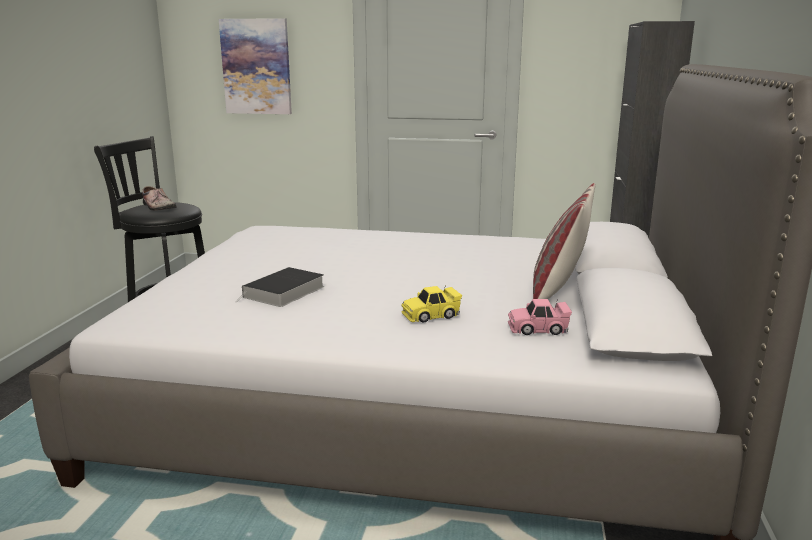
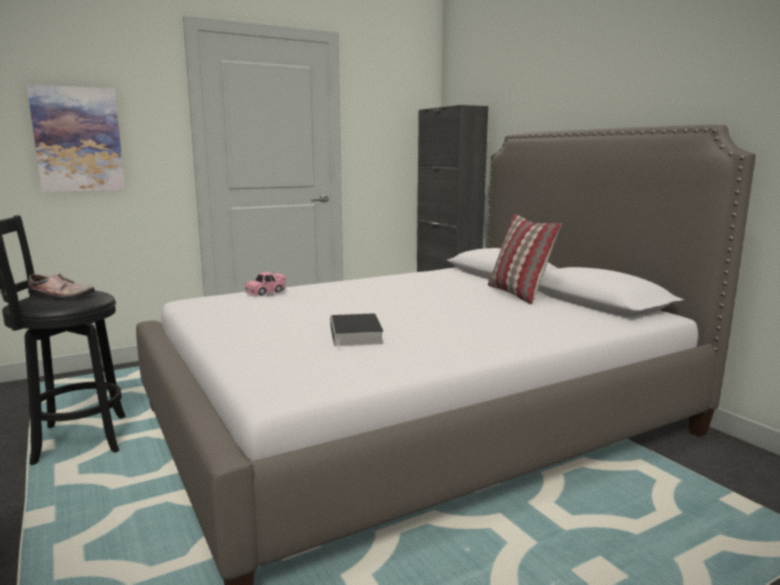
camera: 40 degrees left, 5 degrees down
(431, 315) = (494, 322): yellow toy car -> none
(538, 329) = (565, 314): pink toy car -> pink toy car (265, 292)

